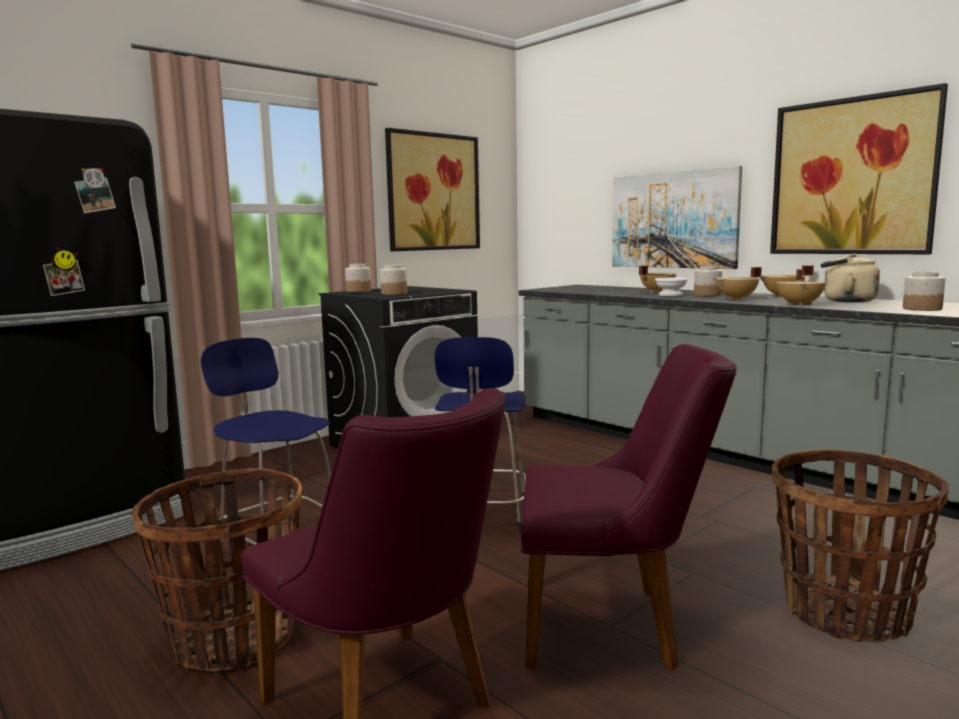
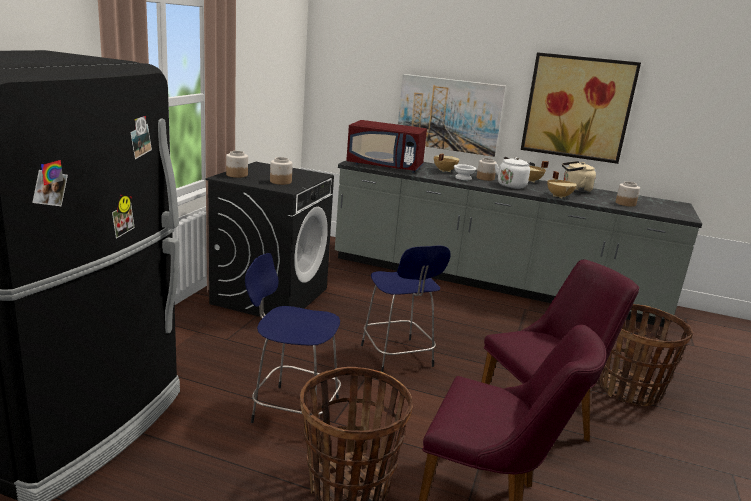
camera: 30 degrees left, 10 degrees up
(433, 192) = (261, 74): picture -> none
(577, 290) = (385, 166): none -> red microwave
(737, 299) = (512, 185): beige cooking pot -> white kettle

